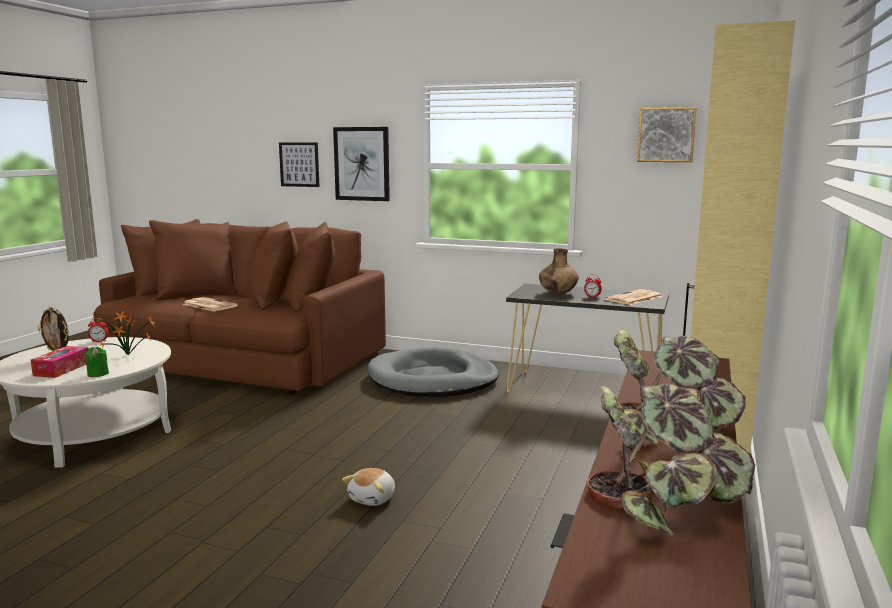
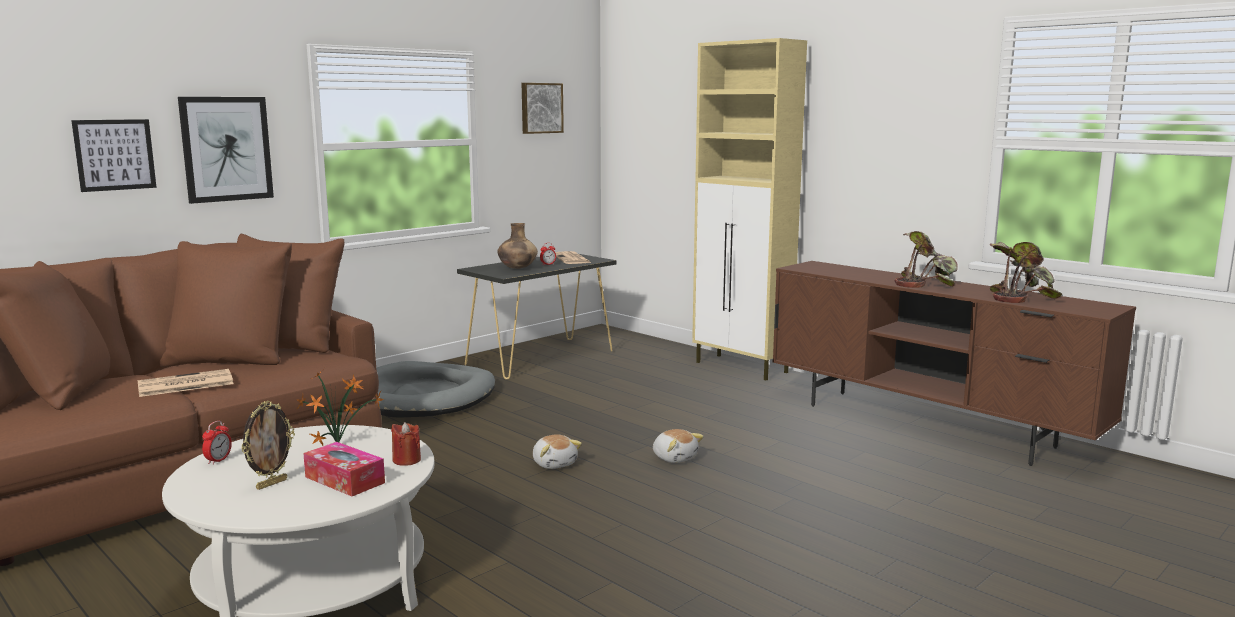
camera: 65 degrees left, 0 degrees up
(98, 374) = (406, 460): green candle -> red candle
(324, 452) = (555, 463): none -> plush toy

